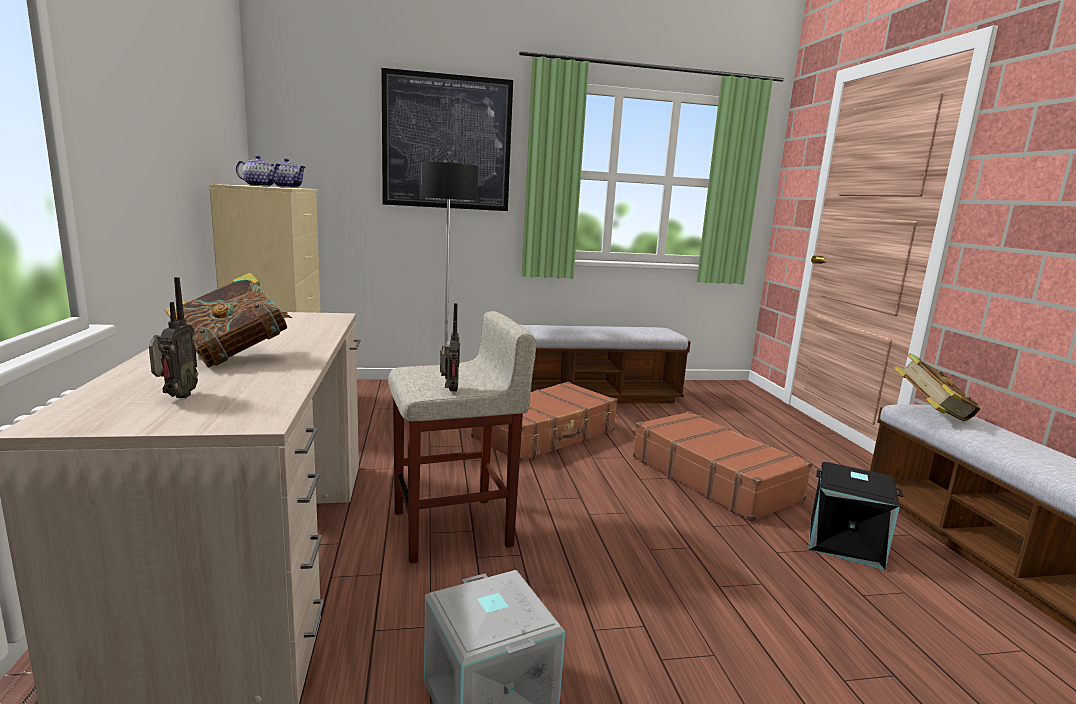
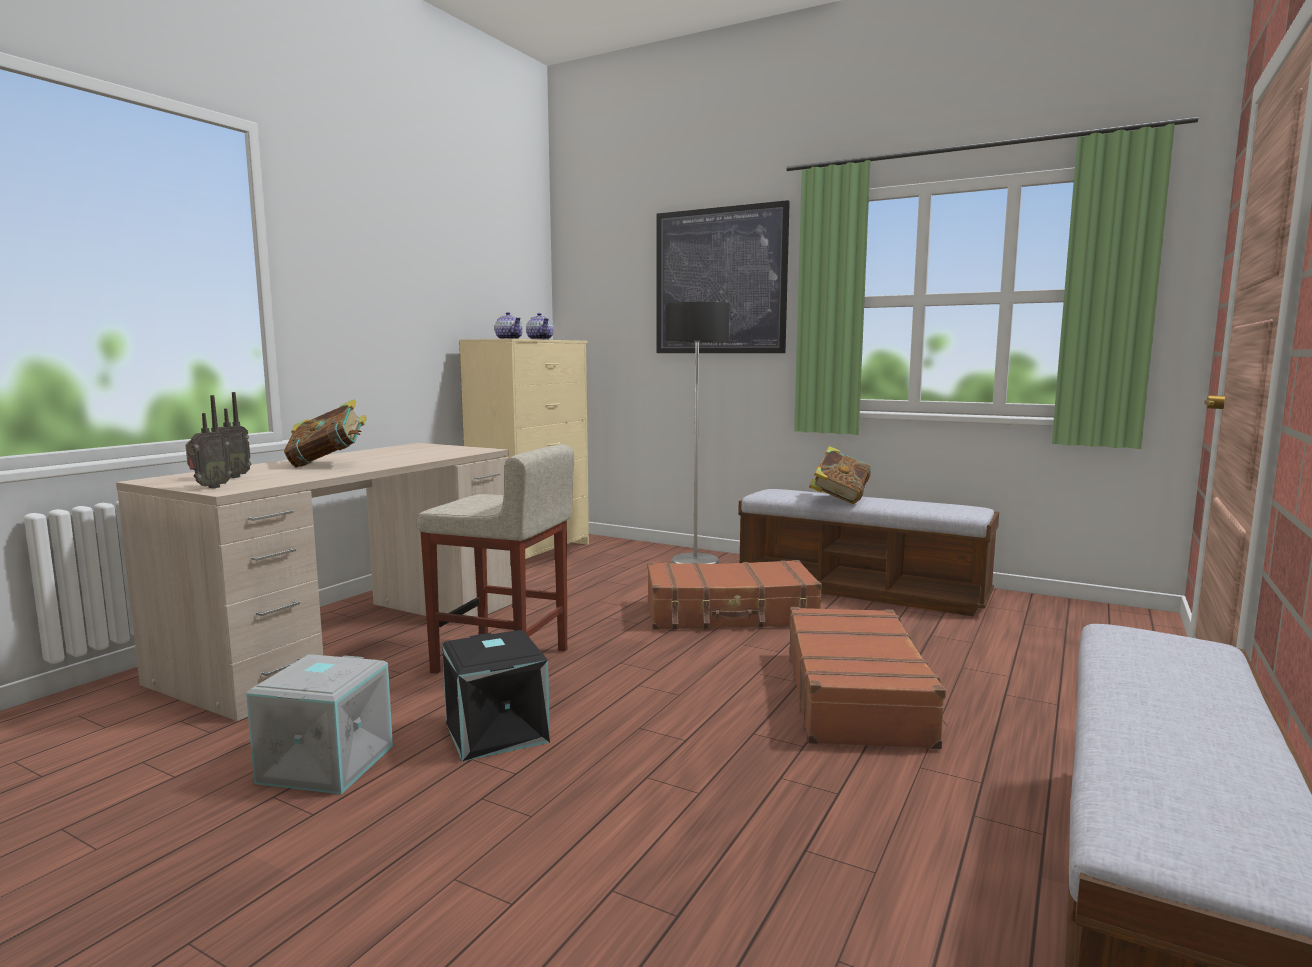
camera: 40 degrees right, 5 degrees down
(449, 391) = (461, 509): radio -> radio (209, 487)
(846, 542) = (905, 803): black storage box -> black storage box (498, 732)
(930, 414) = (1123, 640): book -> book (839, 499)

